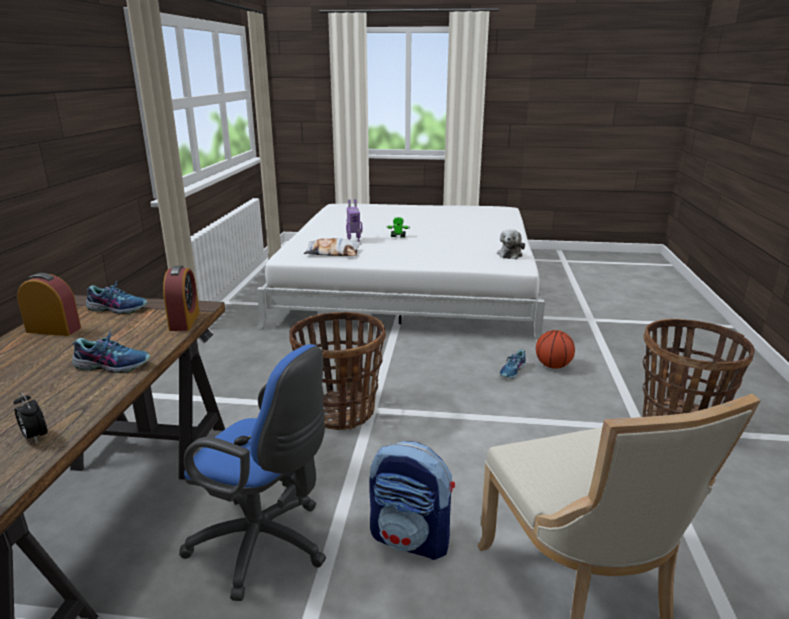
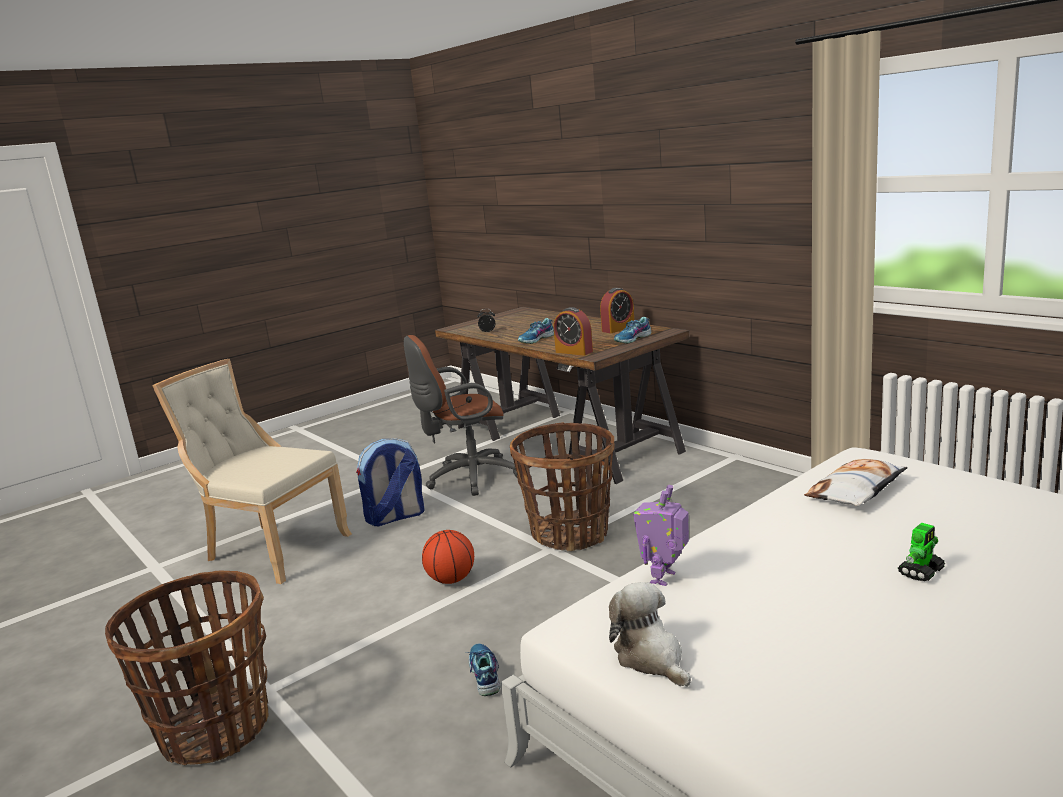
camera: 135 degrees right, 5 degrees down
(266, 546) = (468, 478): blue office chair -> brown office chair
(353, 241) = (926, 521): toy robot -> toy robot (664, 578)
(552, 366) = (442, 721): basketball -> basketball (451, 579)

